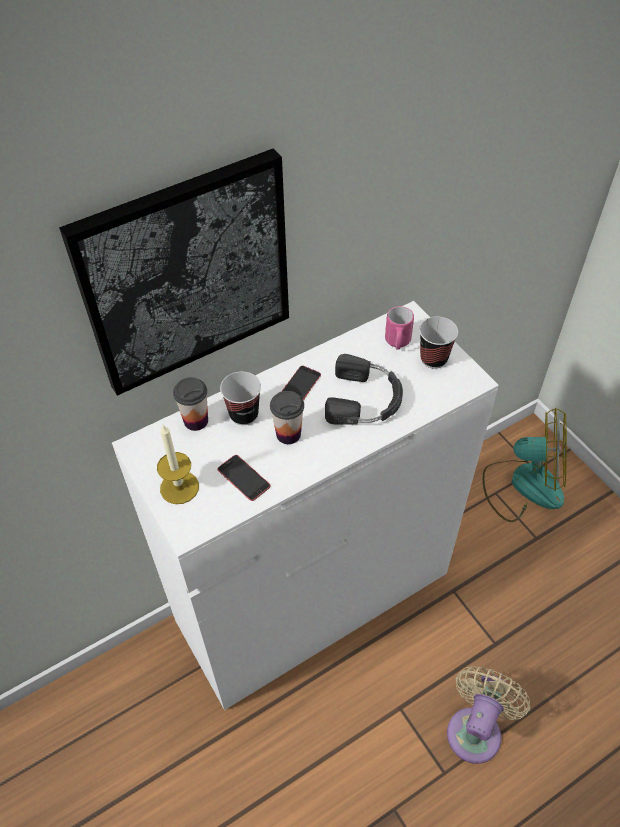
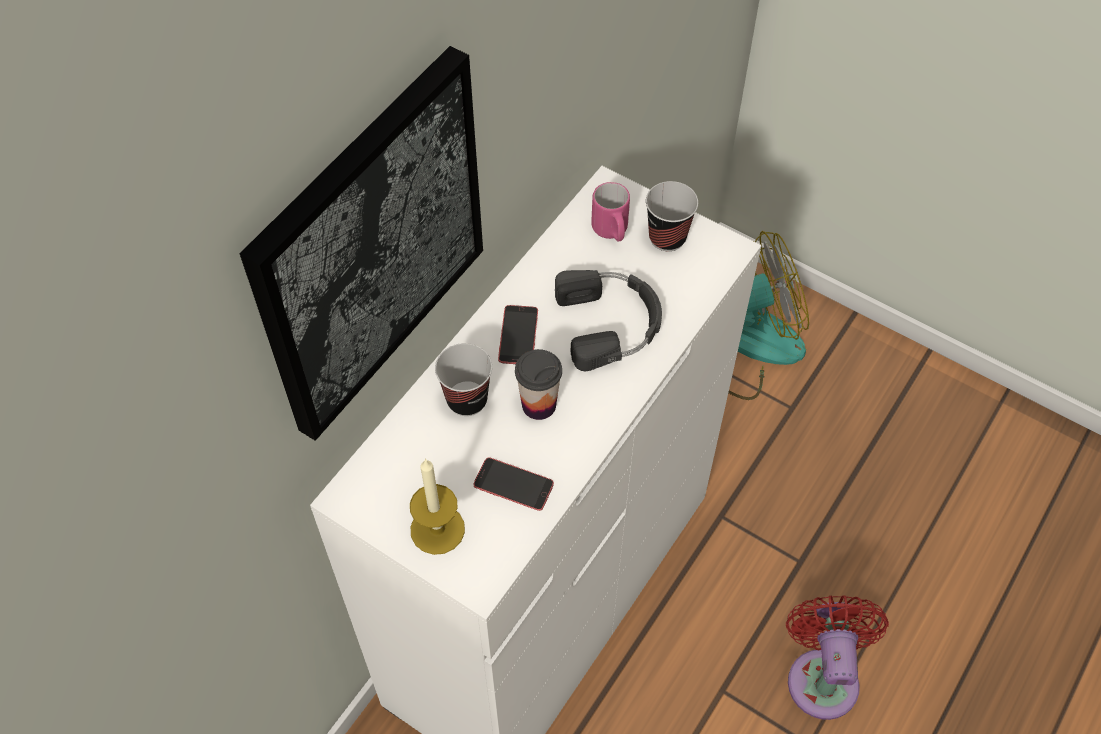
camera: 25 degrees left, 5 degrees up
(196, 421) = (408, 432): cup -> none
(476, 729) = (822, 675): beige fan -> red fan

